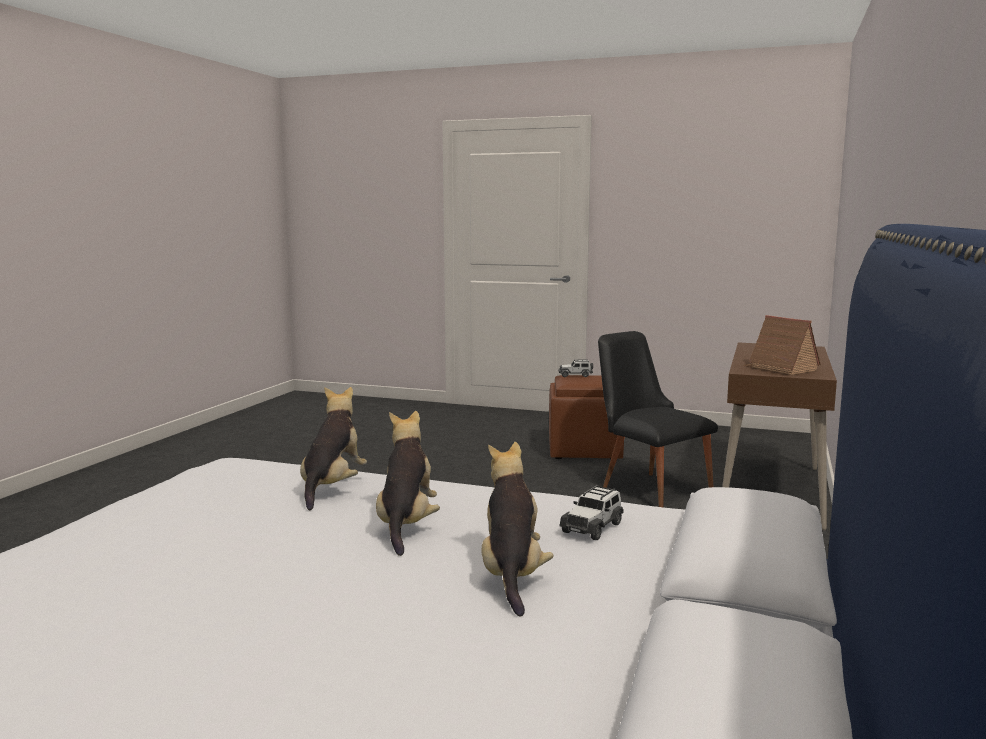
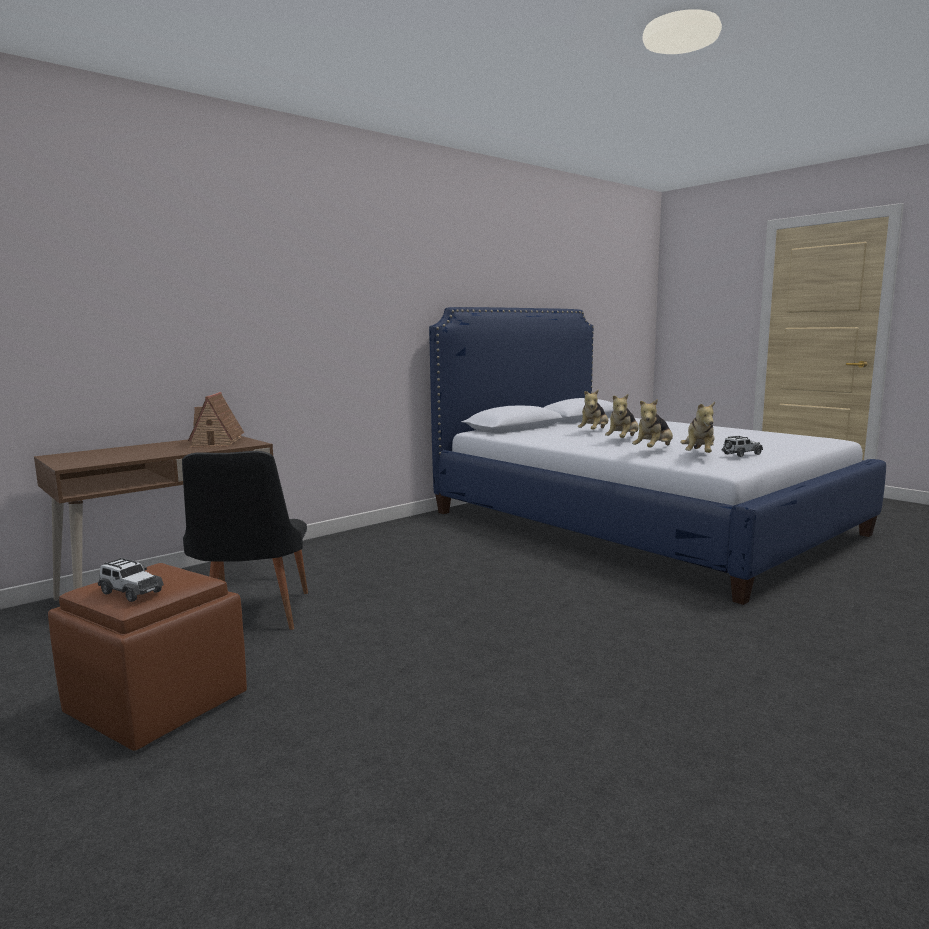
camera: 150 degrees left, 0 degrees up
(257, 478) = (699, 455): none -> plush toy
(593, 527) = (544, 435): toy car -> toy car (741, 454)

